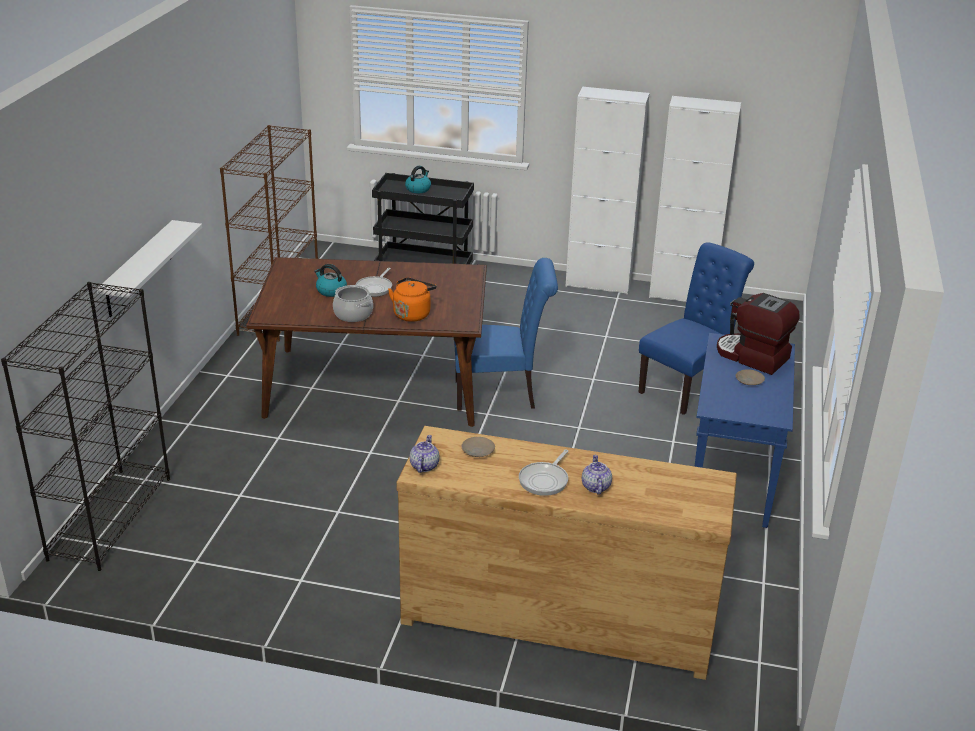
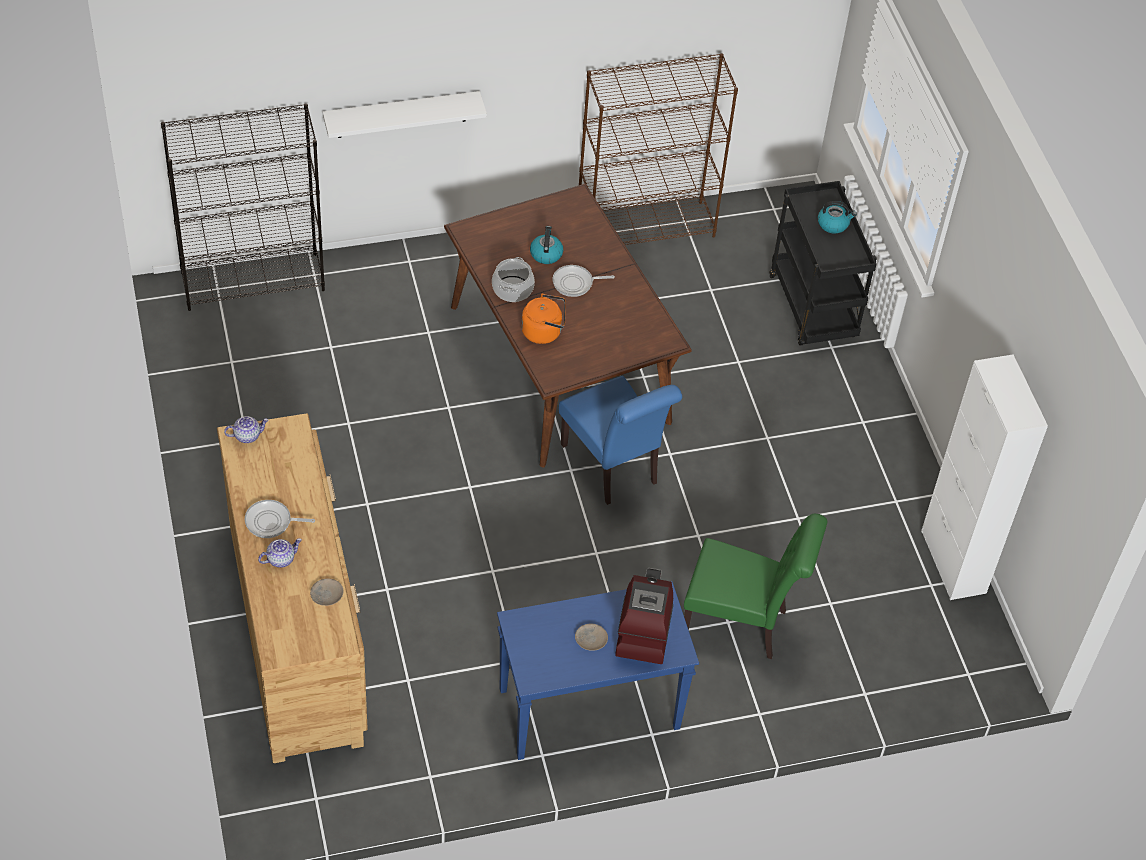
camera: 60 degrees right, 20 degrees up
(478, 451) = (288, 462): beige plate -> beige plate (326, 595)
(598, 284) = (916, 472): white cabinet -> none
(687, 386) = (741, 624): blue chair -> green chair

